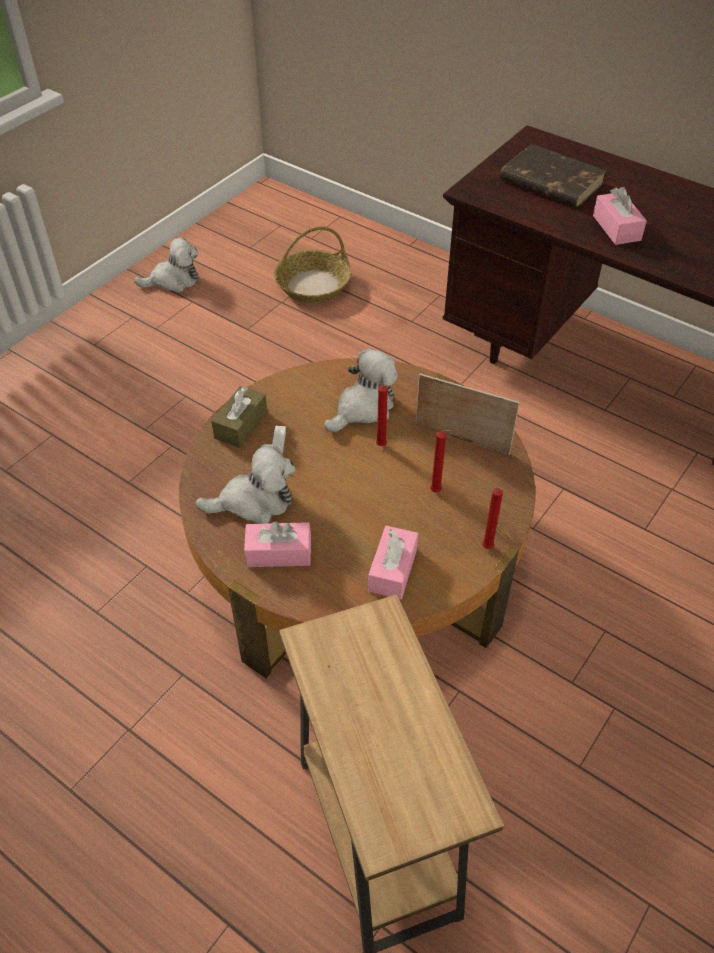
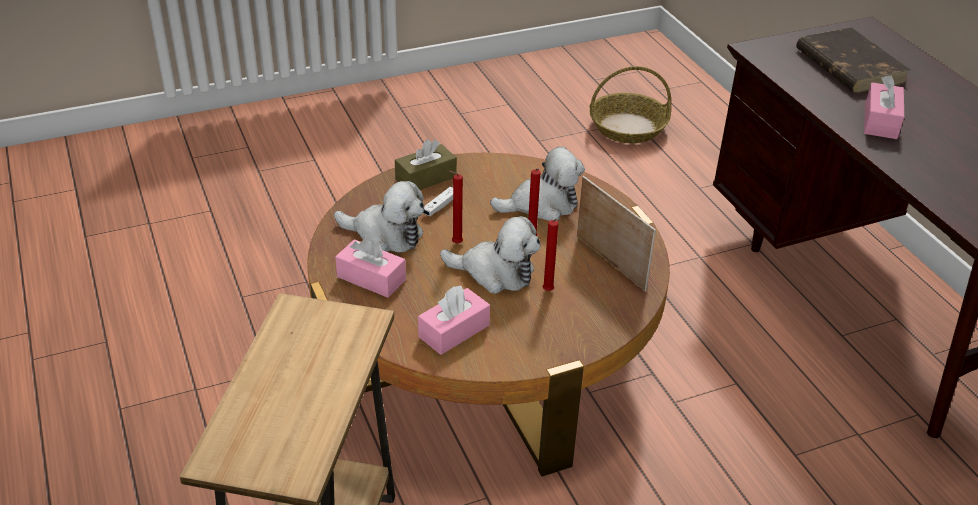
camera: 30 degrees right, 10 degrees down
(173, 280) = (505, 83): plush toy -> plush toy (495, 273)
(486, 548) = (553, 352): red candle -> red candle (455, 244)

